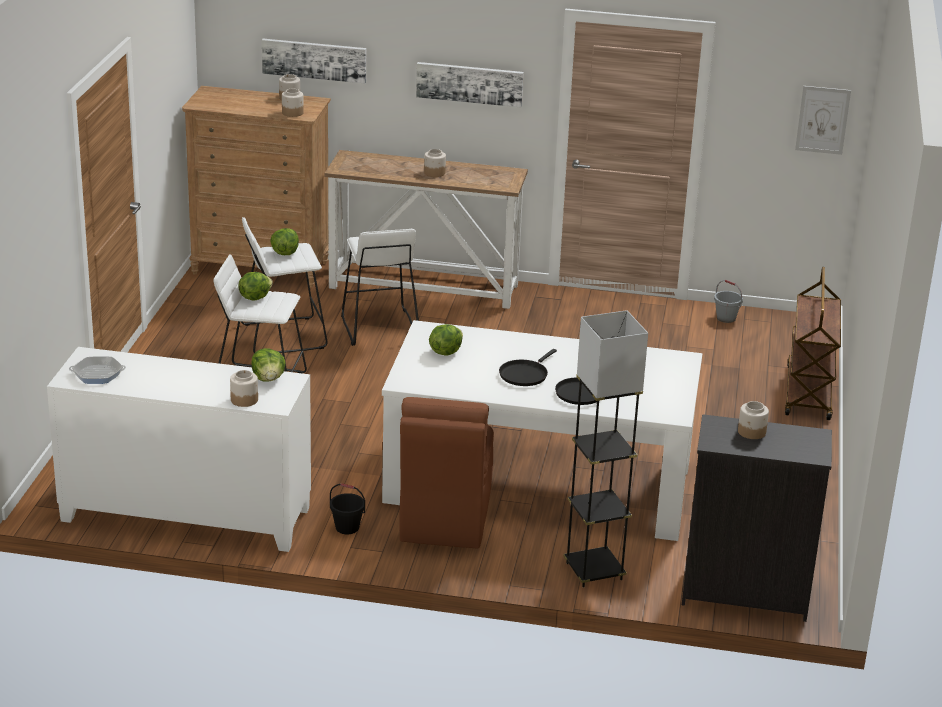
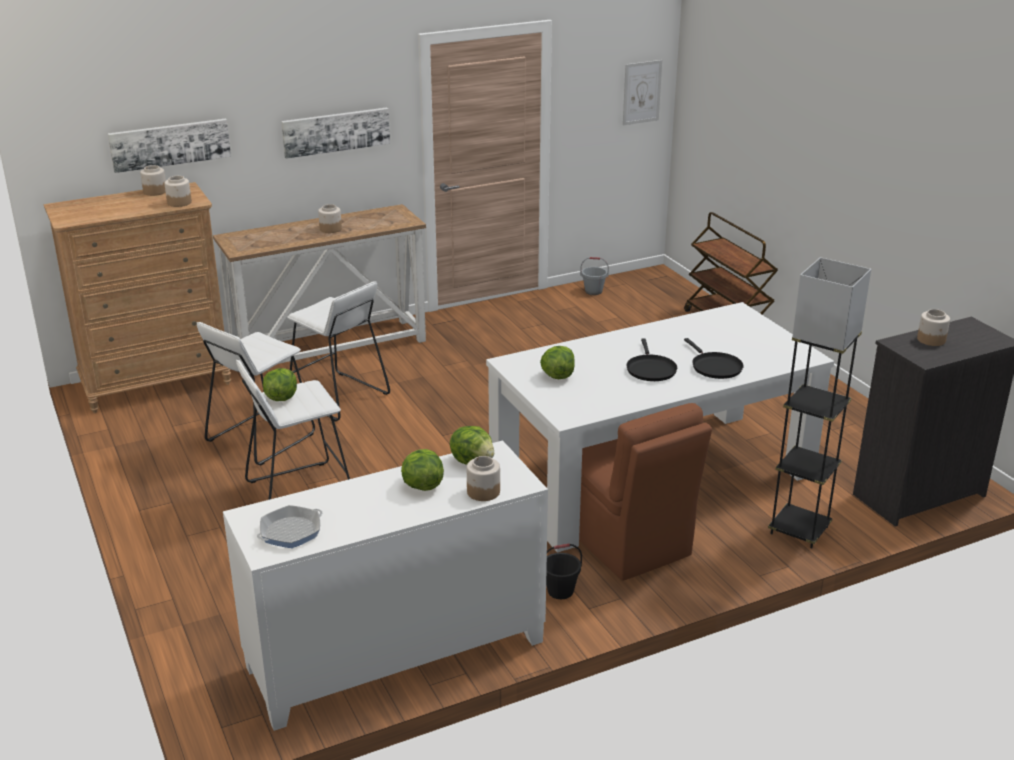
camera: 35 degrees left, 0 degrees up
(285, 253) = (250, 347): lettuce -> lettuce (422, 485)

